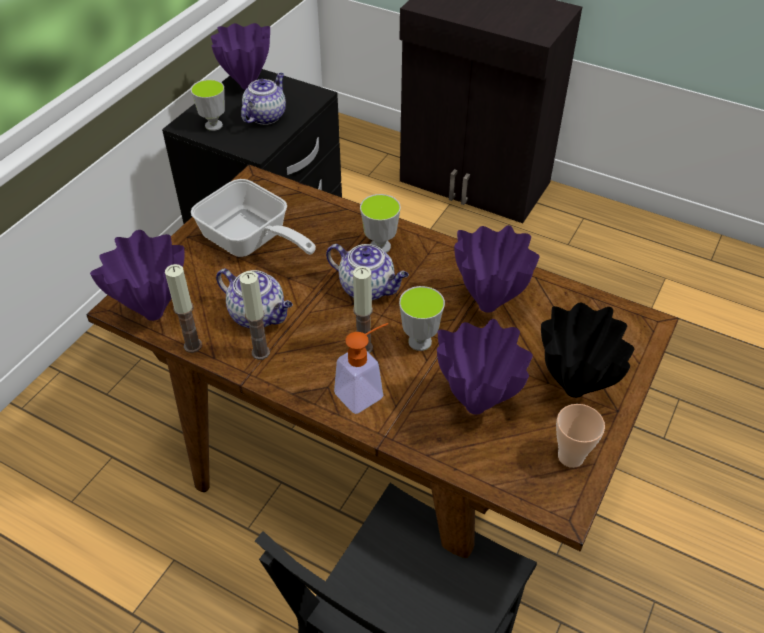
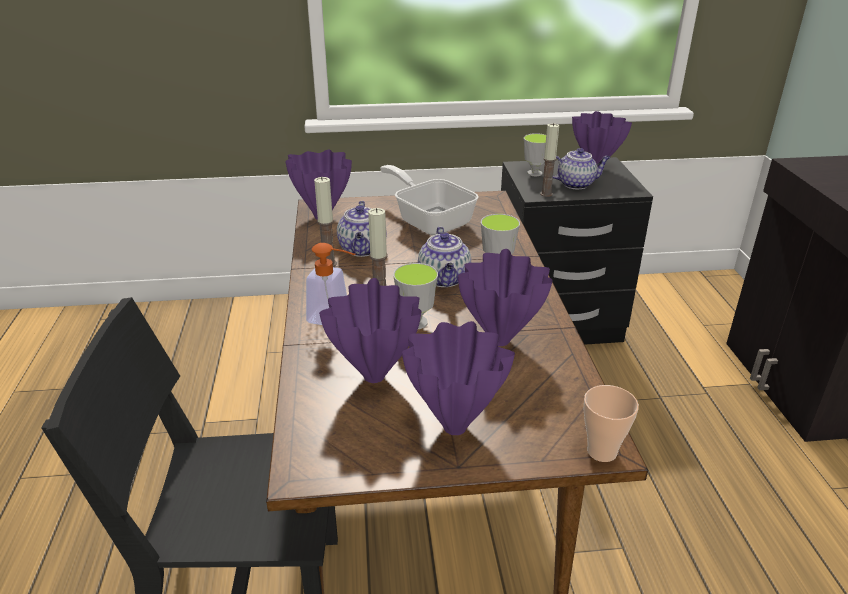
camera: 55 degrees right, 15 degrees down
(192, 345) = (308, 239): candle -> candle (546, 194)
(251, 242) = (430, 220): frying pan -> frying pan turned 135 degrees clockwise
(570, 456) = (367, 454): cup -> cup (602, 451)
(573, 388) = (455, 426): black vase -> purple vase

